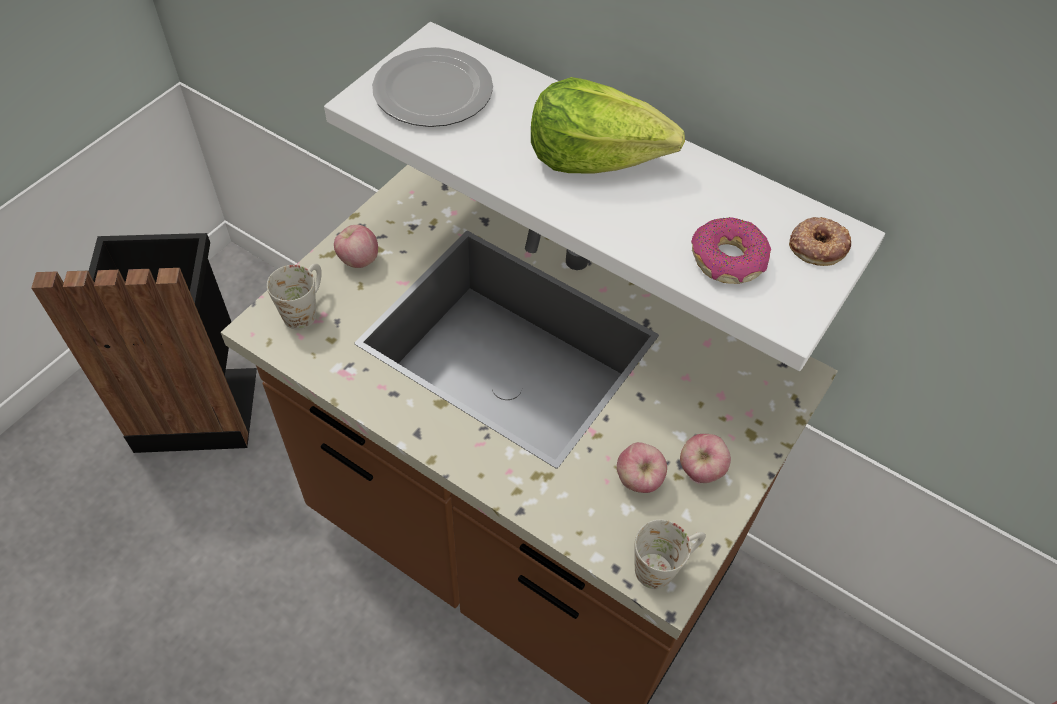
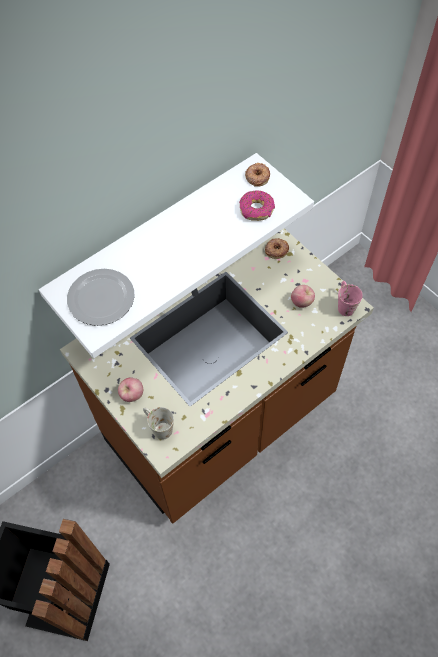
camera: 70 degrees left, 5 degrees up
(596, 157) = (176, 240): lettuce -> none
(665, 565) = (344, 304): white mug -> pink mug
(700, 470) = (303, 278): apple -> none
(749, 408) = (276, 250): none -> donut

